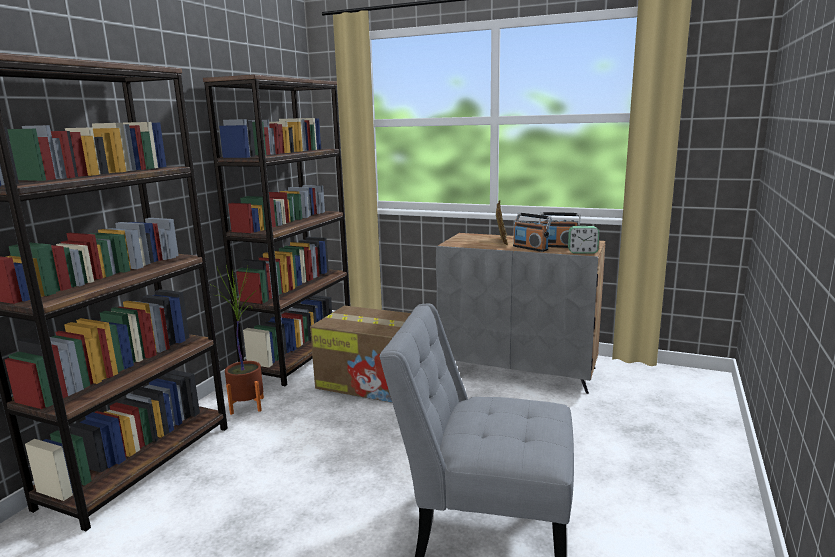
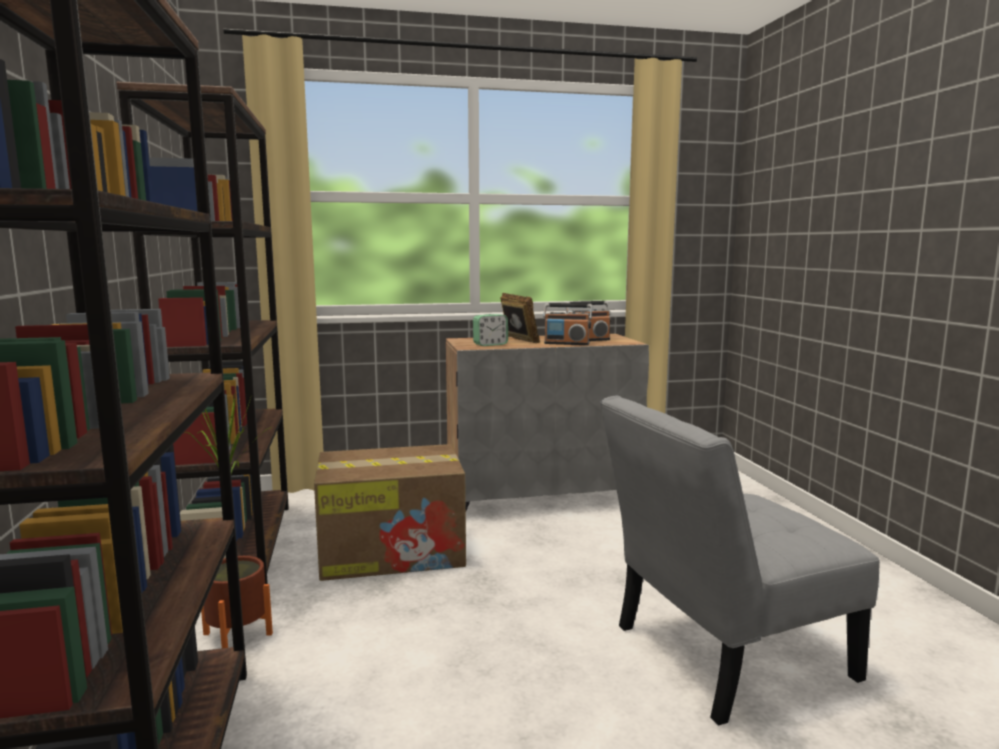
camera: 35 degrees left, 5 degrees down
(582, 252) = (625, 342): alarm clock -> alarm clock (490, 344)

